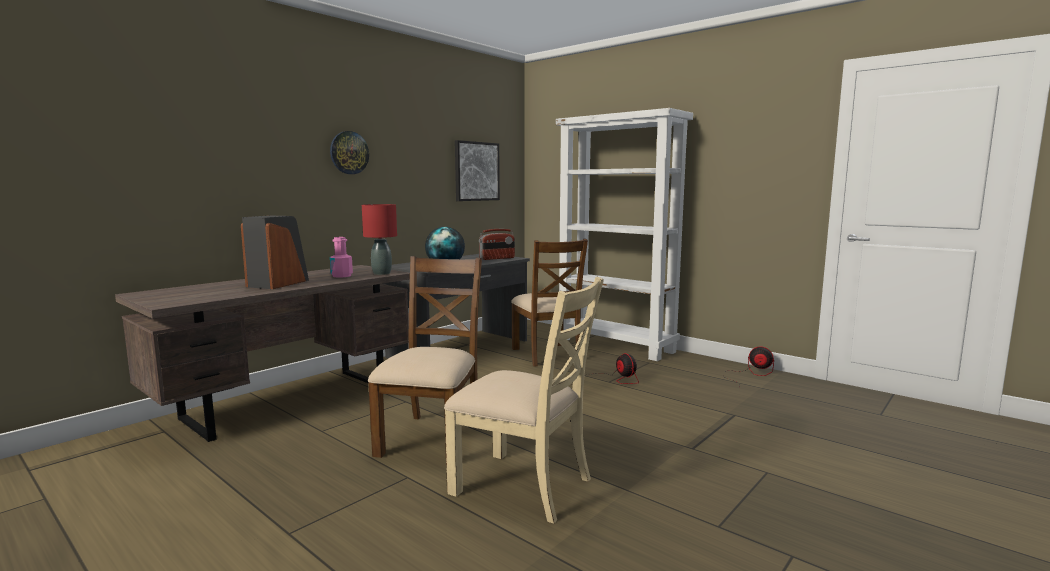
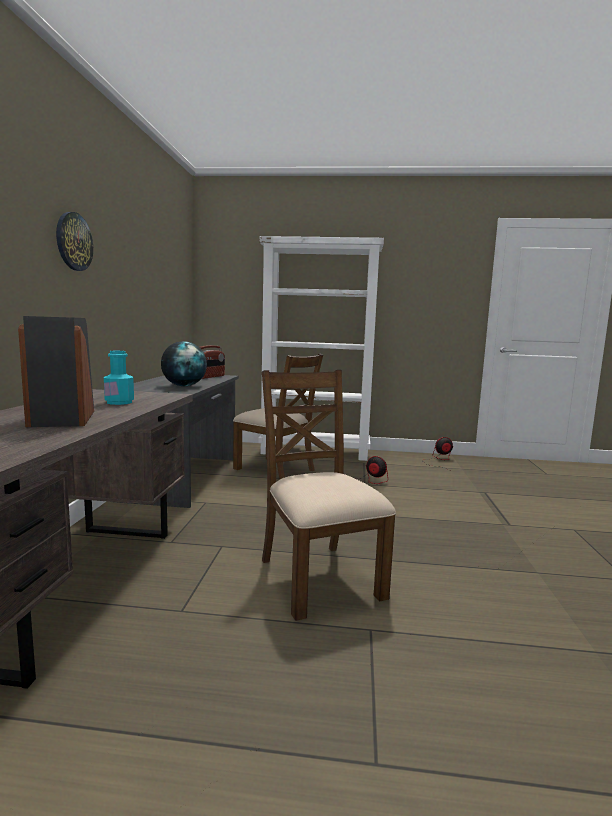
camera: 35 degrees left, 0 degrees up
(341, 276) = (119, 402): pink bottle -> turquoise bottle
(381, 273) = (160, 396): red table lamp -> none
(476, 171) = (167, 283): picture -> none
(523, 485) = (472, 597): beige chair -> none

